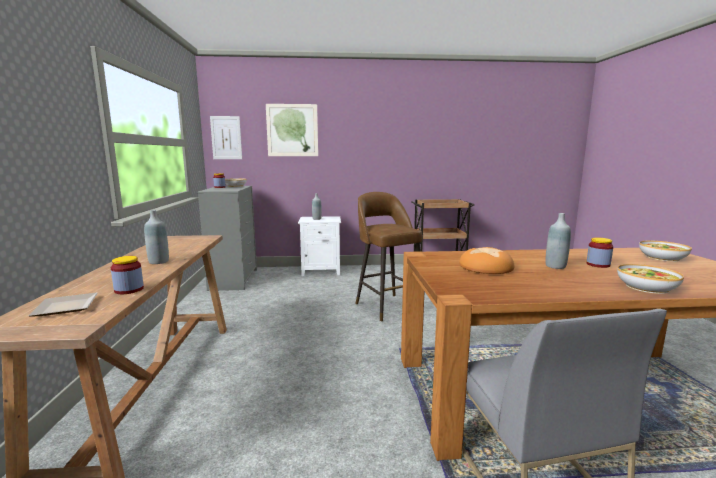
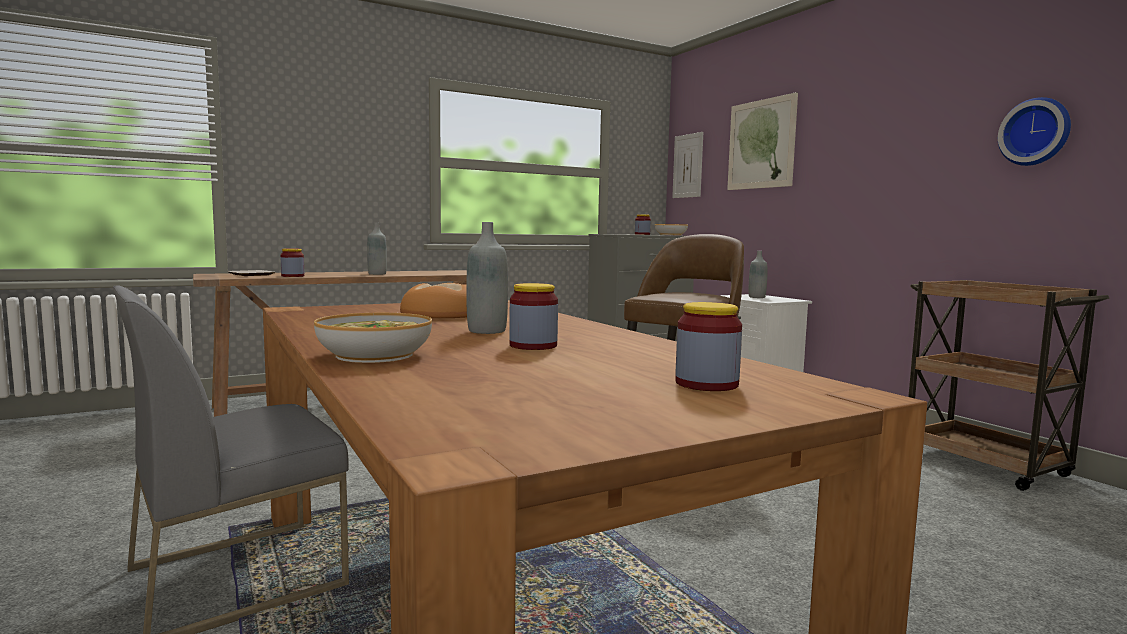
camera: 65 degrees right, 5 degrees down
(435, 141) = (1036, 132): none -> wall clock
(663, 257) = (706, 384): bowl -> jar

